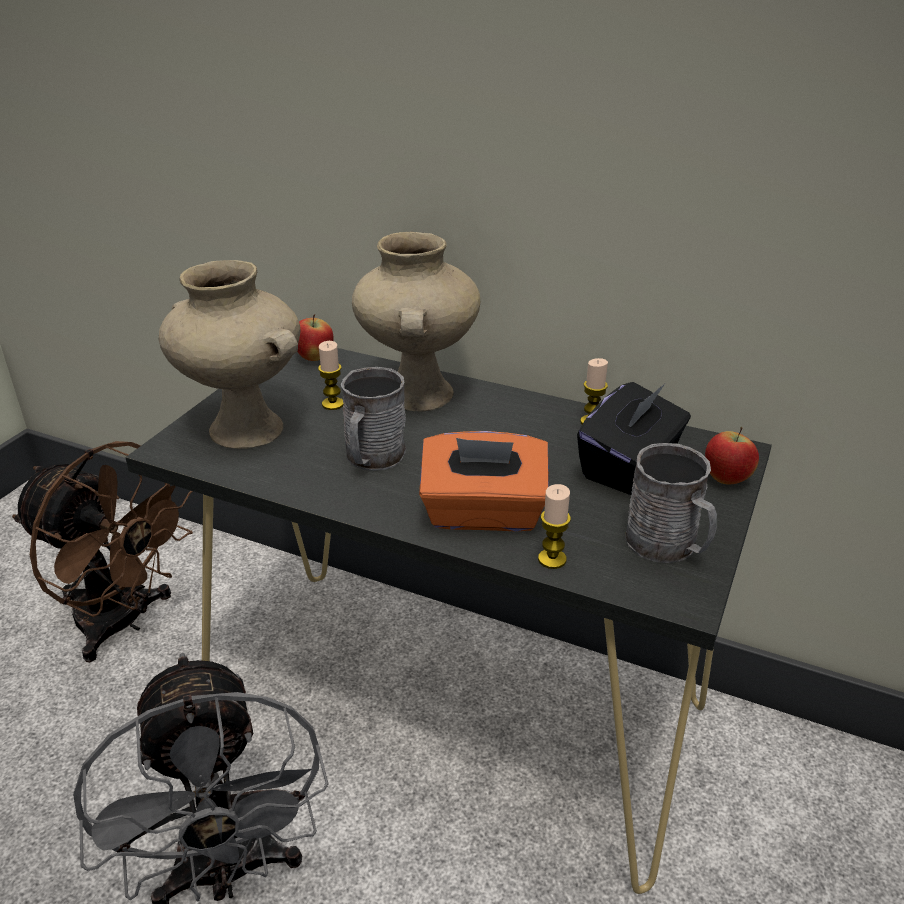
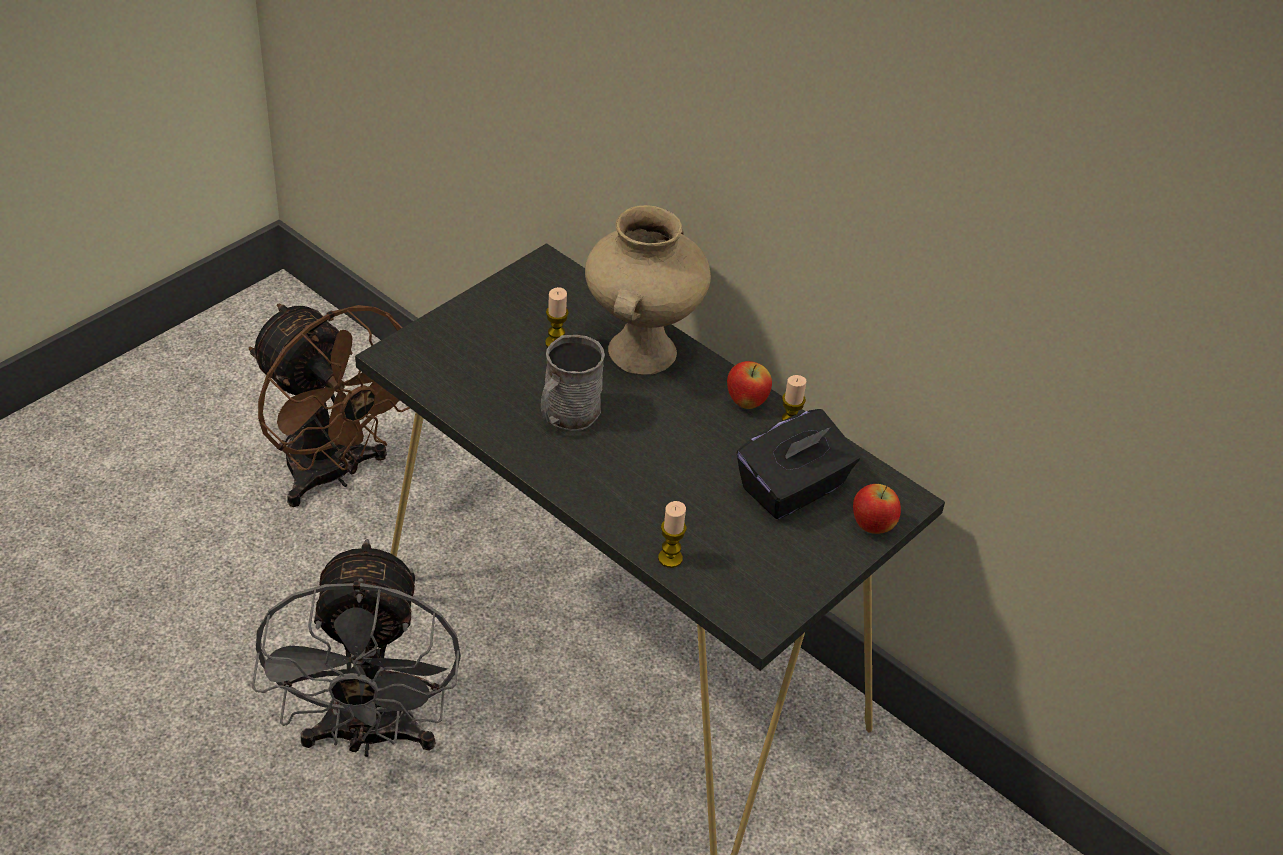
camera: 15 degrees right, 10 degrees up
(243, 430) = (464, 352): beige vase -> none
(314, 358) = (560, 280): apple -> apple (746, 402)
(483, 514) = (635, 500): orange tissue box -> none
(668, 546) = (775, 574): grey mug -> none

